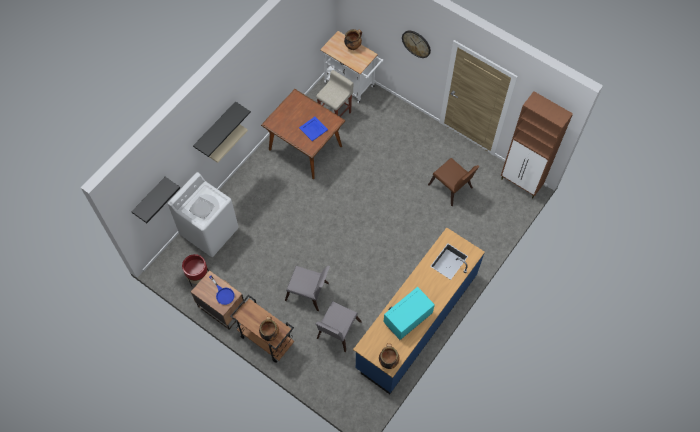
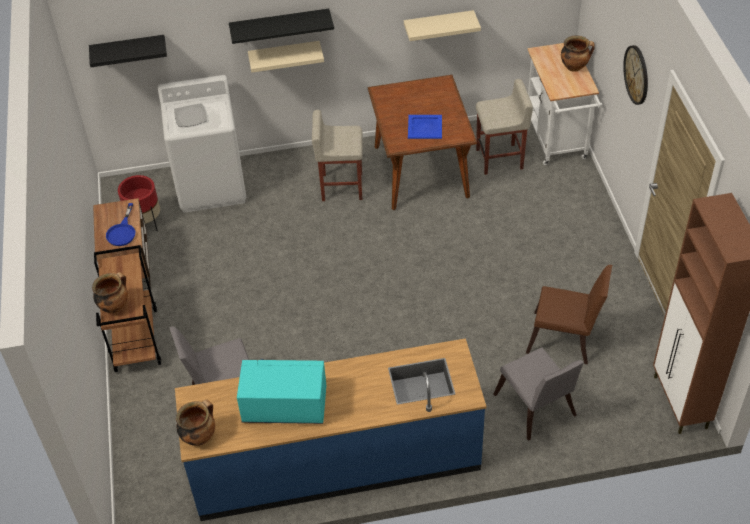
camera: 45 degrees right, 15 degrees down
(276, 184) = (341, 187): none -> beige stool
(281, 69) = (438, 25): none -> beige shelf
(309, 293) = (243, 328): grey chair -> grey chair (536, 409)
(451, 189) = (565, 339): brown chair -> brown chair turned 75 degrees counterclockwise

